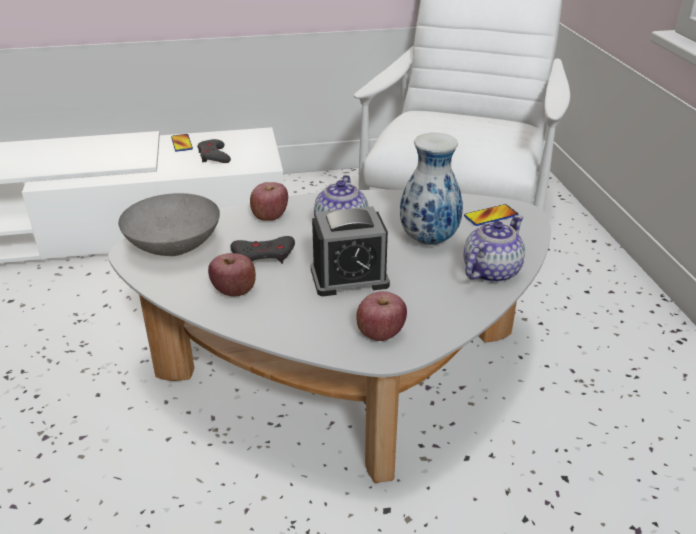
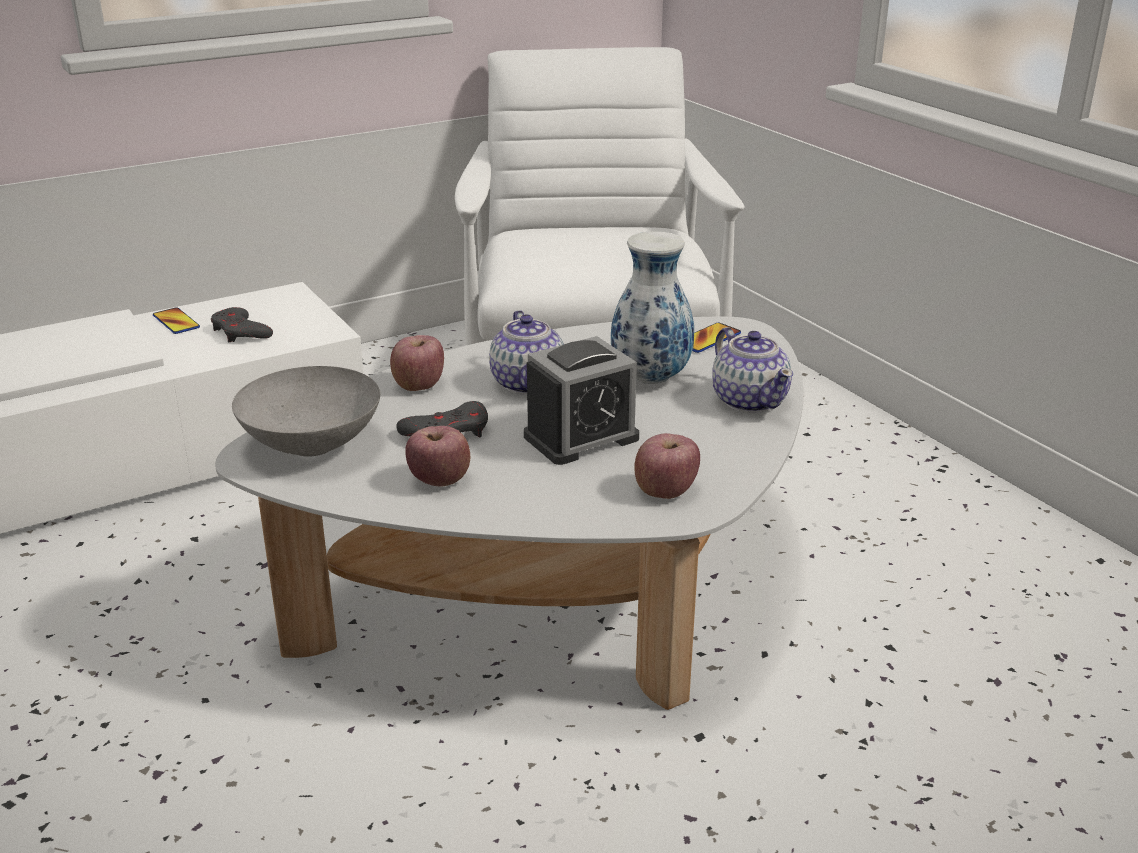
camera: 20 degrees left, 5 degrees down
(490, 272) = (749, 400): teapot -> teapot turned 135 degrees clockwise

